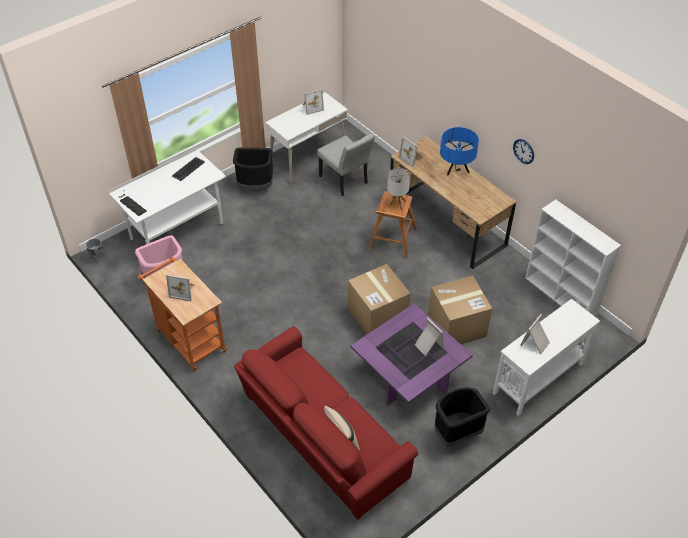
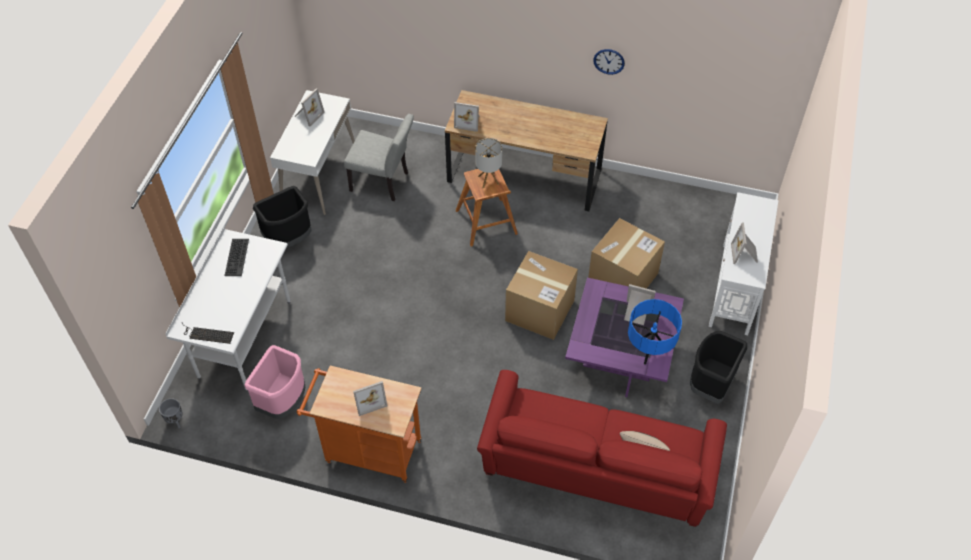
camera: 35 degrees left, 5 degrees up
(456, 171) = (524, 114): blue table lamp -> blue table lamp (648, 352)
(561, 296) = (689, 194): white bookcase -> none

